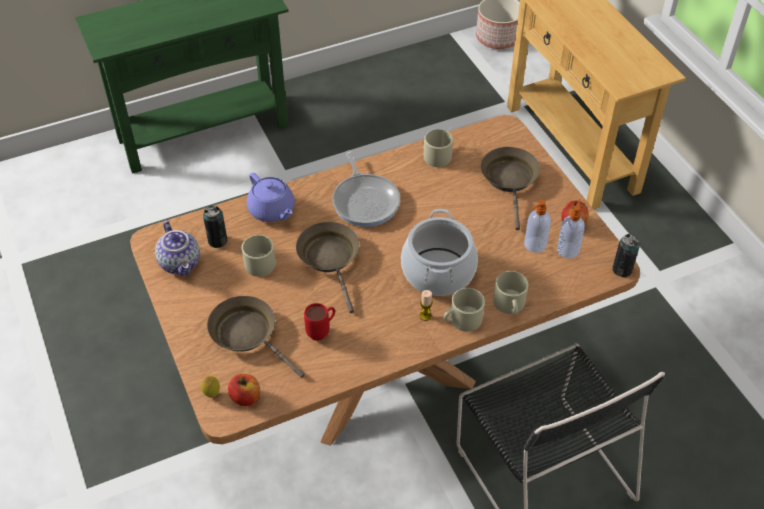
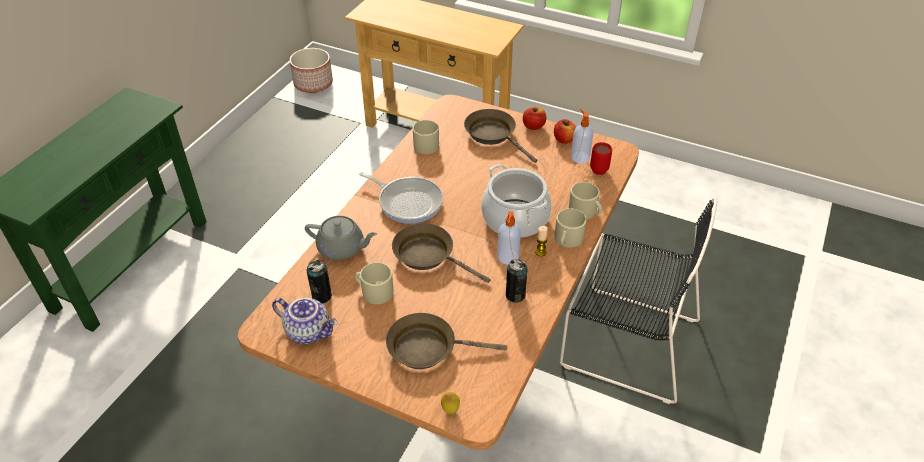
camera: 40 degrees left, 5 degrees down
(245, 397) = (480, 394): apple -> apple (533, 126)
(272, 210) = (342, 248): purple teapot -> grey teapot
(322, 331) = (481, 309): red mug -> red mug (599, 168)
(534, 245) = (556, 166): soap dispenser -> soap dispenser (508, 258)
(622, 270) = (625, 151): can -> can (515, 295)

